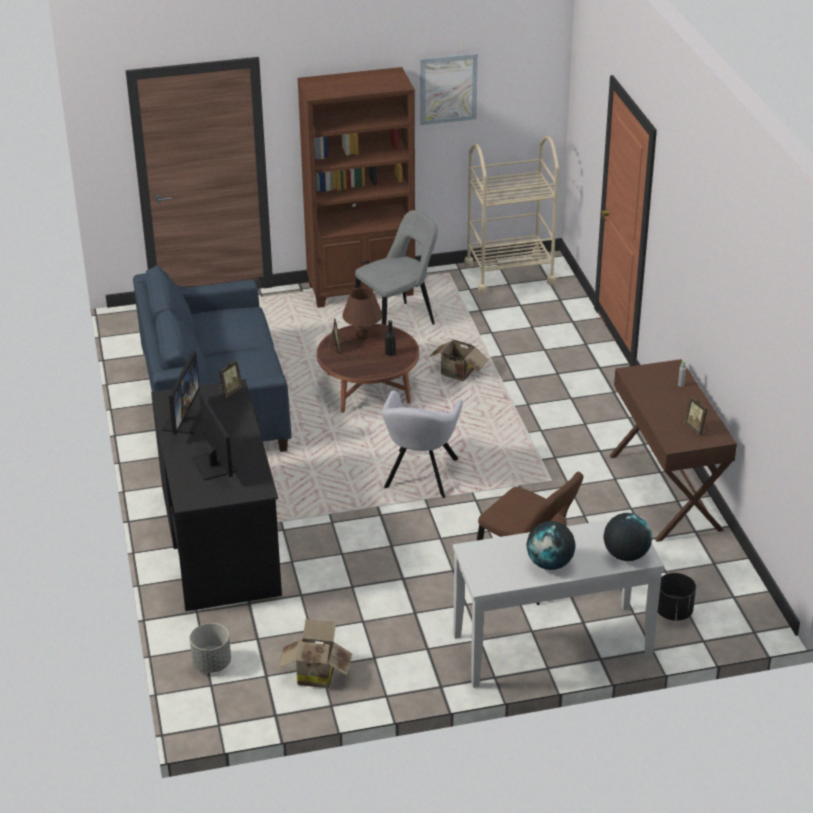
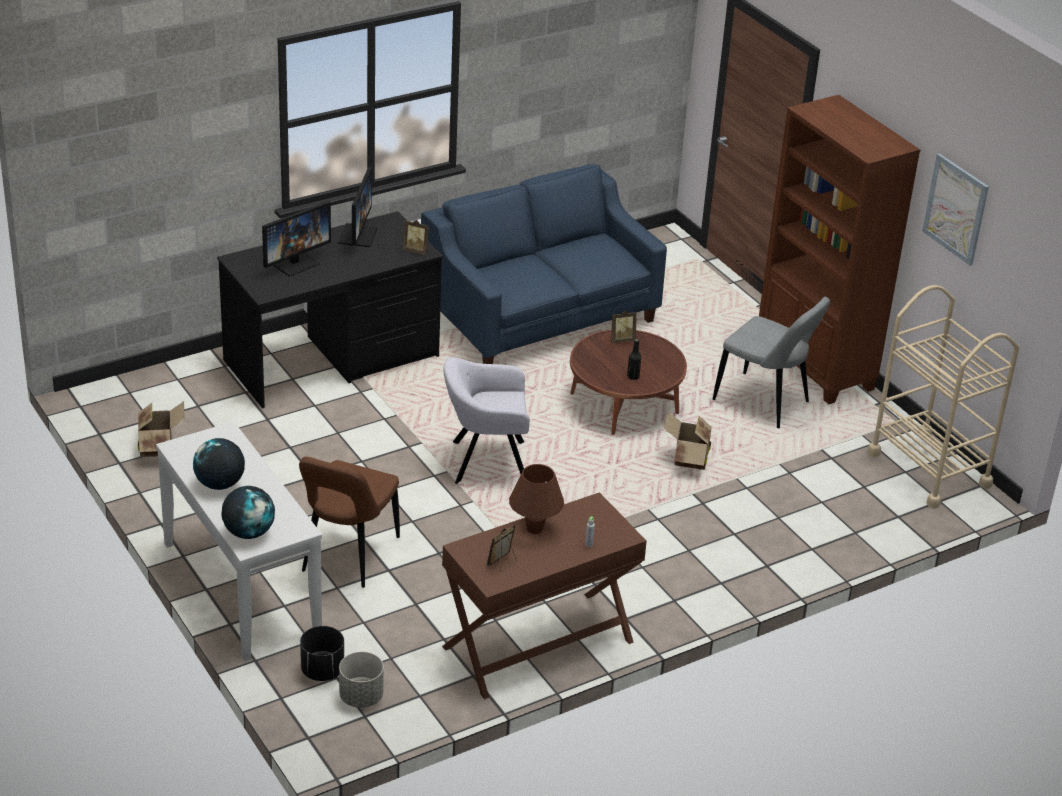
camera: 70 degrees right, 0 degrees up
(183, 420) = (357, 235): monitor -> monitor turned 75 degrees counterclockwise
(212, 663) = (158, 387): grey planter -> grey planter (361, 697)
(362, 336) = (655, 354): brown table lamp -> brown table lamp (534, 528)

